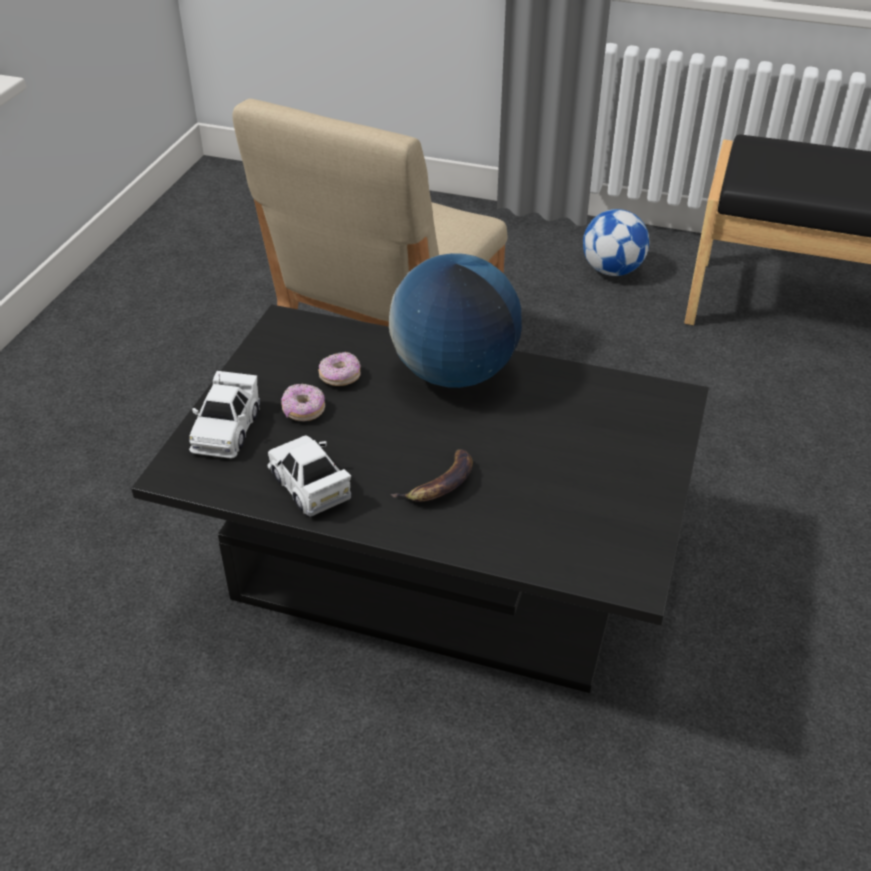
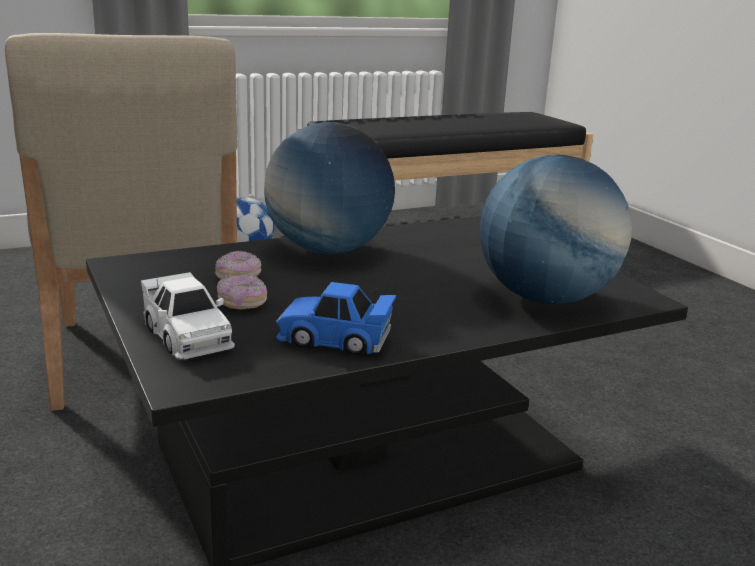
camera: 45 degrees left, 20 degrees down
(310, 485) = (335, 339): white toy car -> blue toy car
(440, 484) = (435, 302): banana -> none
(541, 529) = (545, 298): none -> globe

